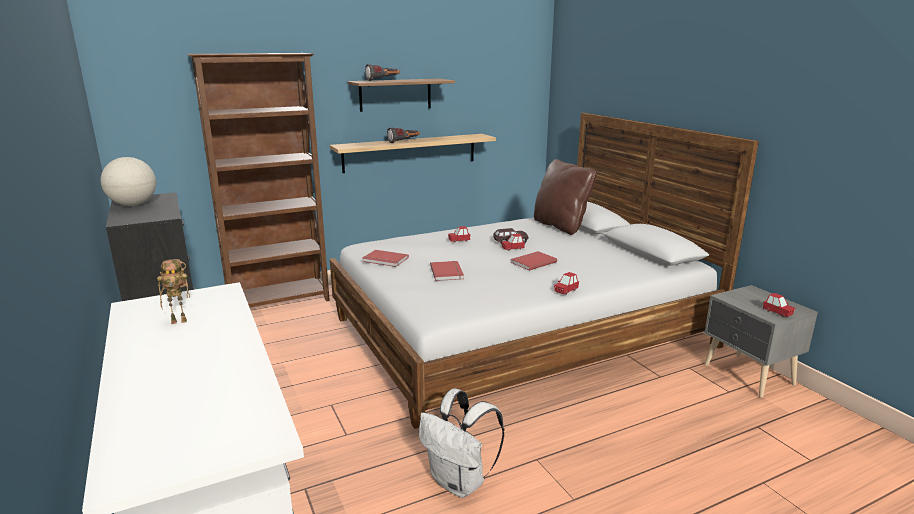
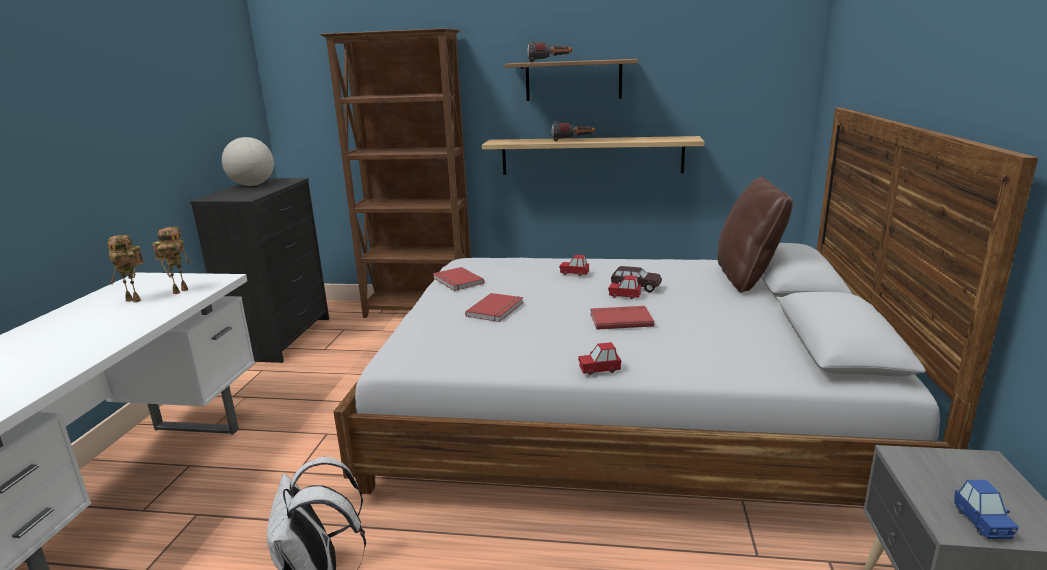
camera: 35 degrees right, 0 degrees up
(208, 305) = (180, 291): none -> toy robot
(777, 312) = (981, 523): red toy car -> blue toy car

